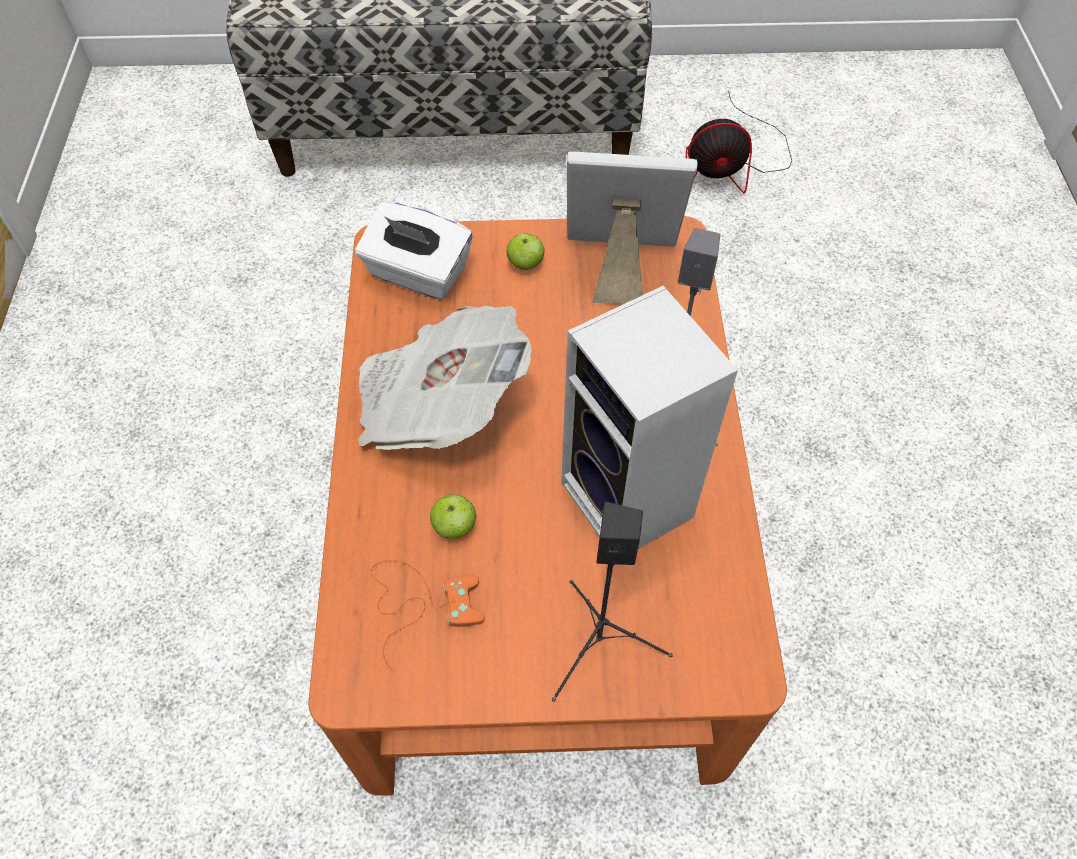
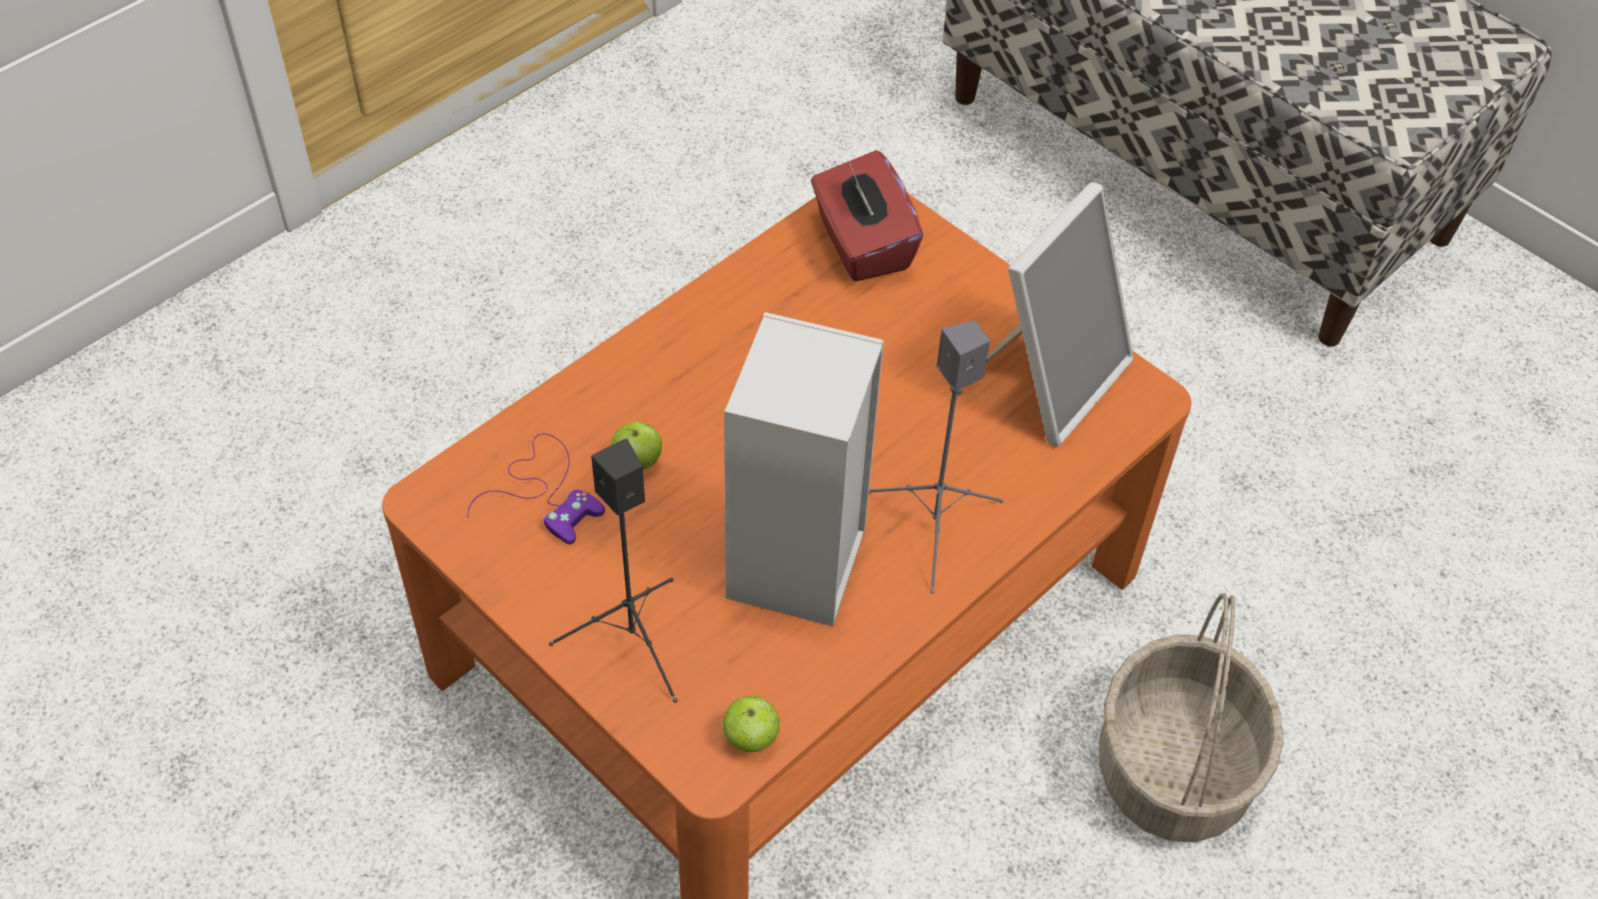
camera: 45 degrees right, 5 degrees down
(417, 274) = (862, 244): white tissue box -> red tissue box
(420, 603) = (545, 491): orange game controller -> purple game controller
(438, 404) = (743, 362): newspaper -> none
(525, 264) = (966, 309): apple -> apple (751, 738)
(618, 266) = (1050, 378): picture frame -> picture frame turned 75 degrees clockwise
(731, 166) = (1466, 438): fan -> none
(807, 442) = (1175, 770): none -> basket

